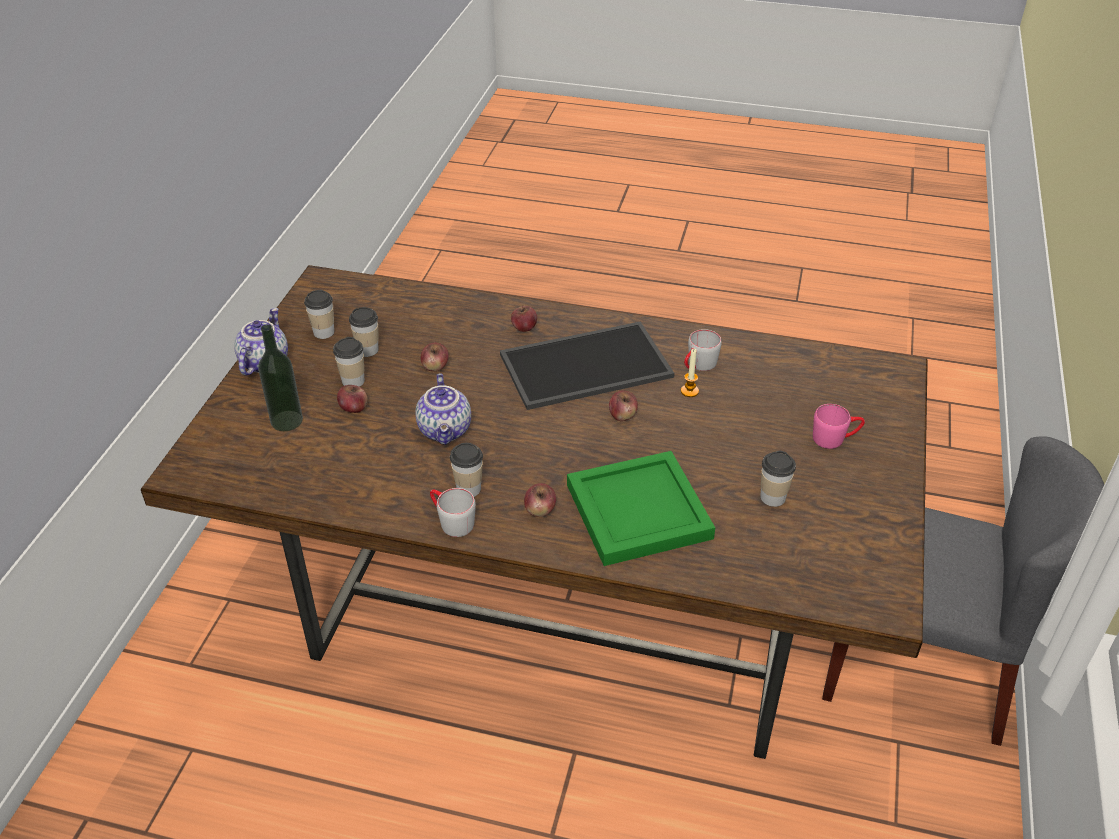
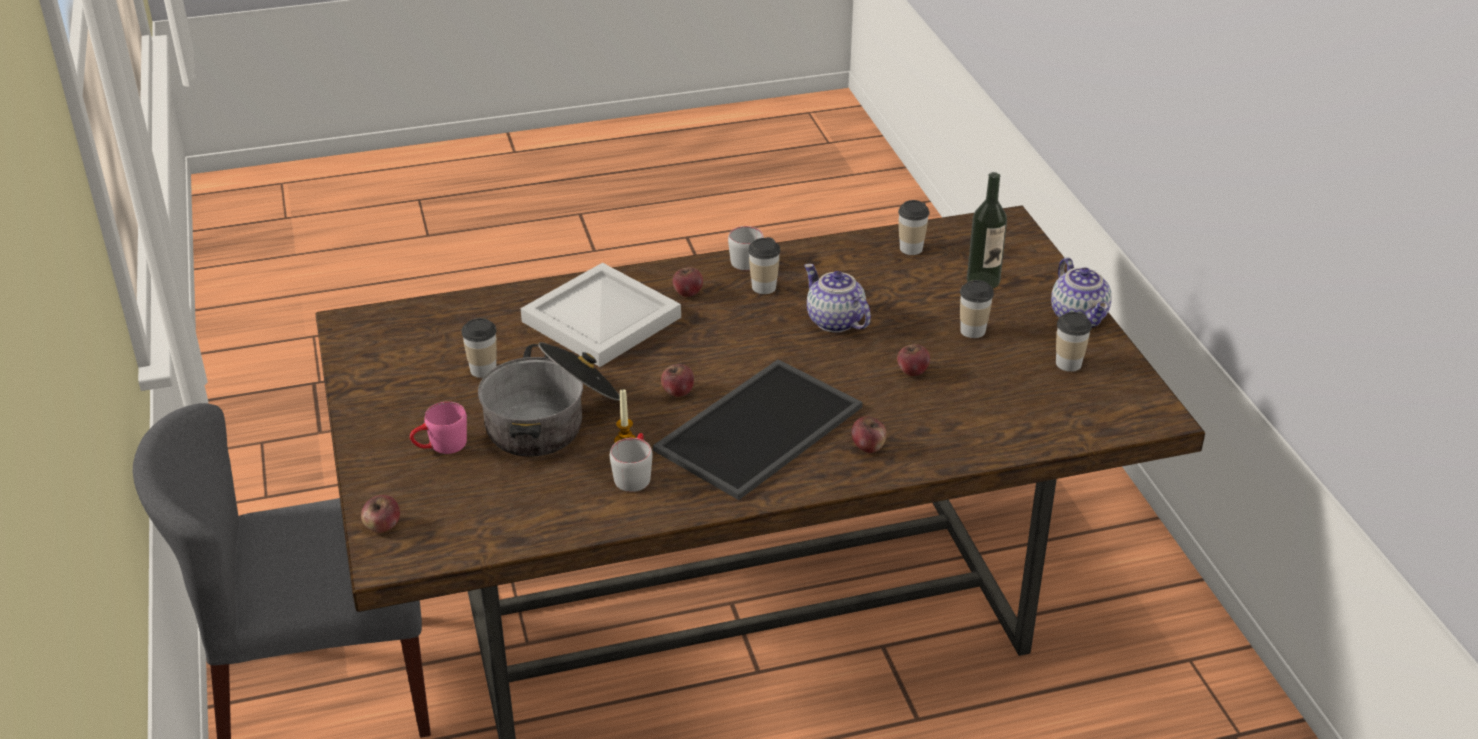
camera: 150 degrees right, 5 degrees down
(354, 408) = (939, 310): apple -> apple (382, 526)
(367, 350) = (1000, 363): cup -> cup (911, 248)
(641, 512) = (599, 319): green tray -> white tray
(736, 428) = (552, 420): none -> cooking pot

